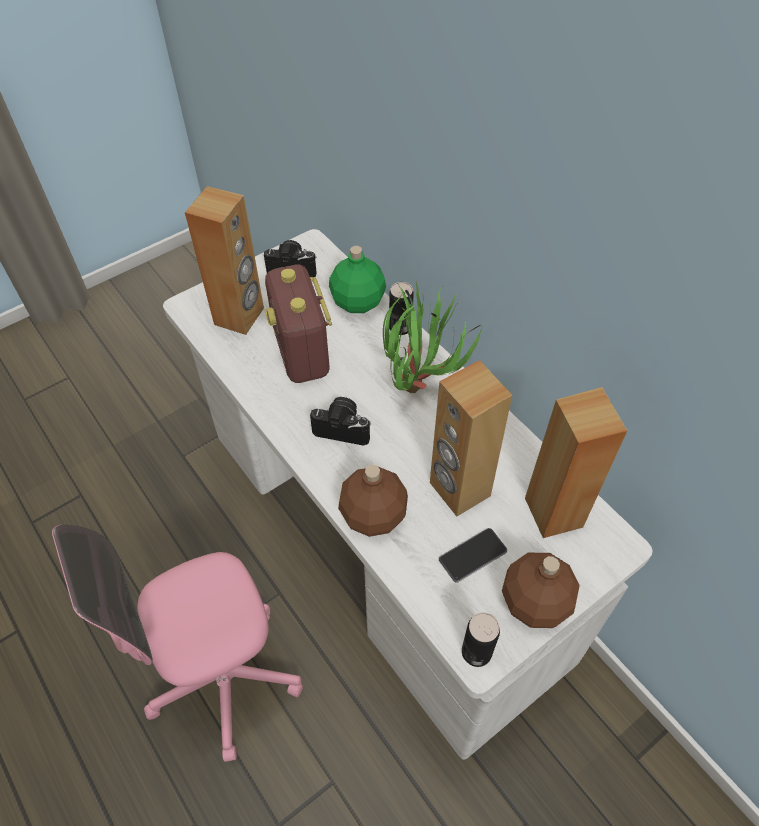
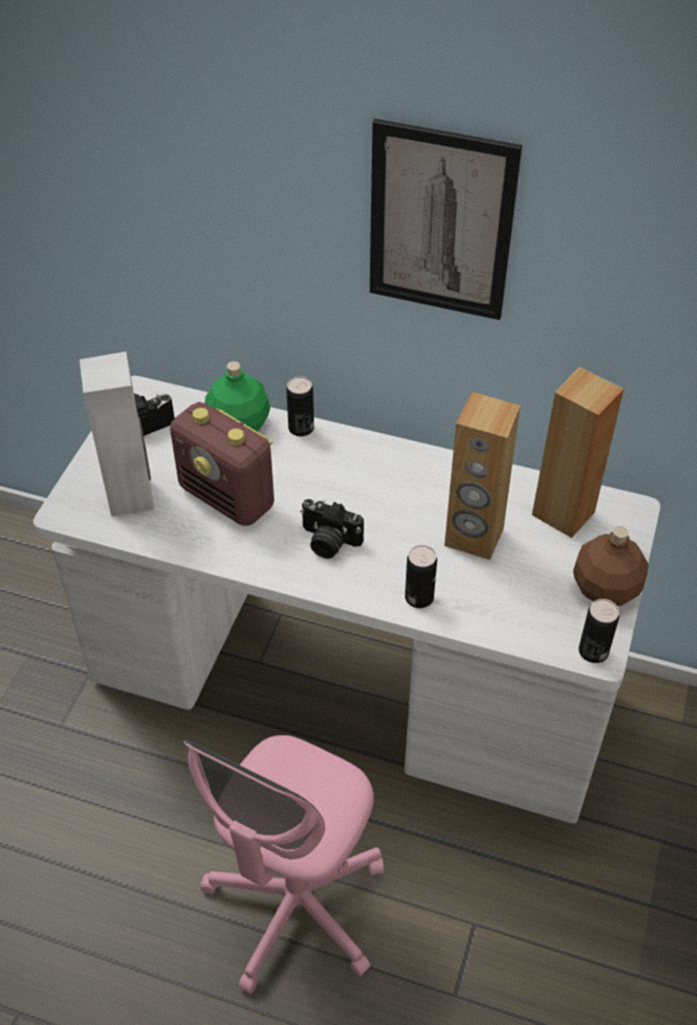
camera: 35 degrees left, 5 degrees down
(240, 316) = (131, 495): brown speaker -> white speaker
(343, 428) = (328, 542): camera -> camera turned 135 degrees counterclockwise
(373, 514) = (419, 597): brown bottle -> can
(420, 380) = (361, 465): potted plant -> none
(472, 555) = (529, 582): phone -> none
(531, 185) = (441, 222): none -> picture

